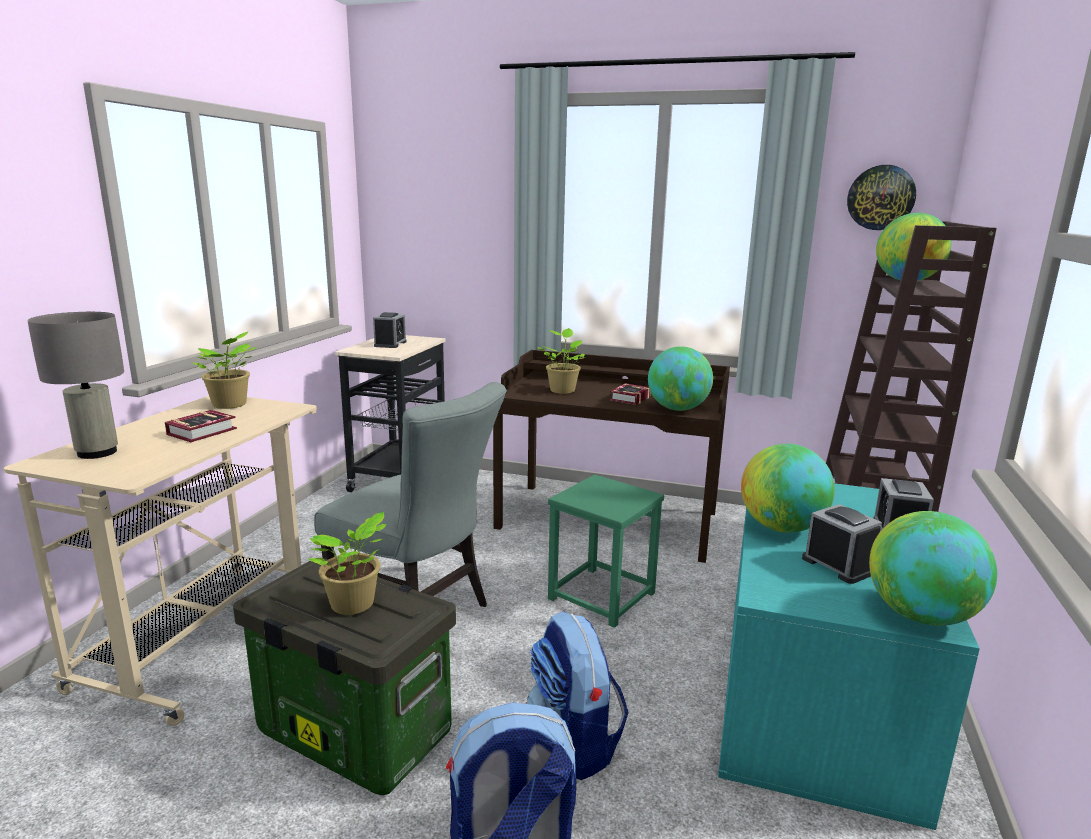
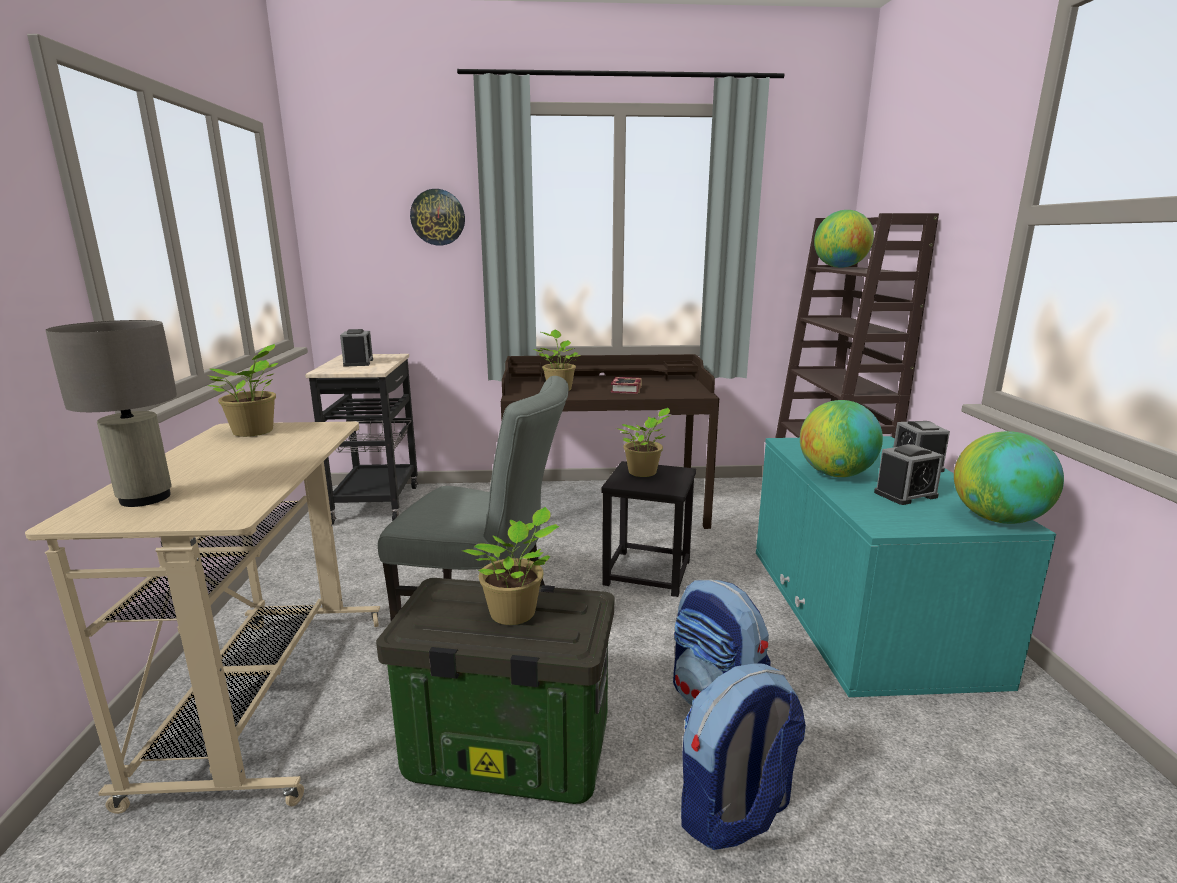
camera: 20 degrees left, 0 degrees up
(205, 431) = (260, 460): book -> none
(601, 596) = (647, 573): green stool -> black stool
(604, 491) = (644, 473): none -> potted plant
(677, 409) = (675, 393): globe -> none
(838, 565) = (905, 494): alarm clock -> alarm clock turned 120 degrees clockwise
(880, 197) = (803, 200): wall clock -> wall clock (438, 217)

